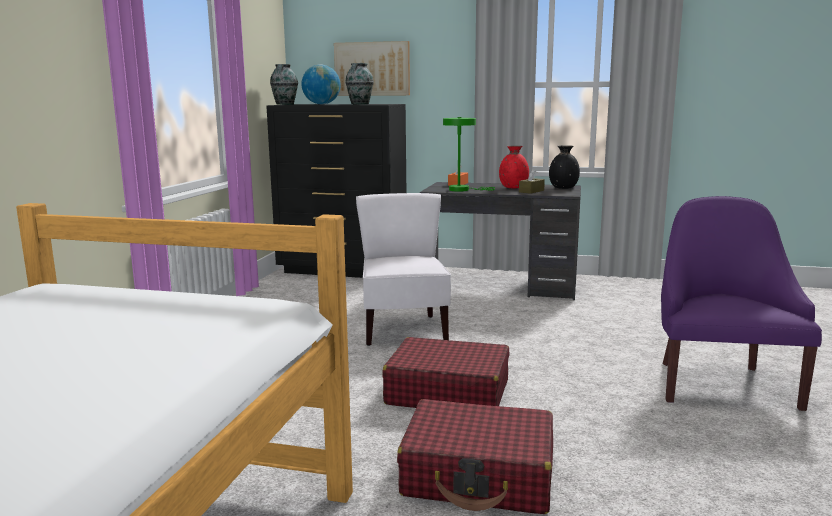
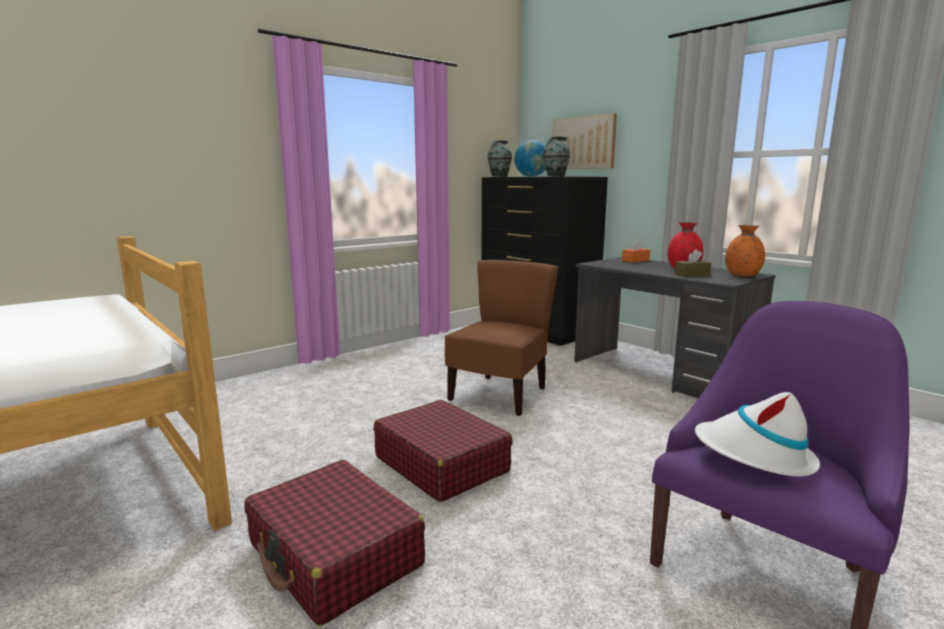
camera: 35 degrees right, 0 degrees up
(403, 330) = (499, 395): white chair -> brown chair
(462, 190) = (622, 266): green table lamp -> none
(563, 188) = (743, 275): black vase -> orange vase
(722, 303) = (754, 455): none -> white hat

